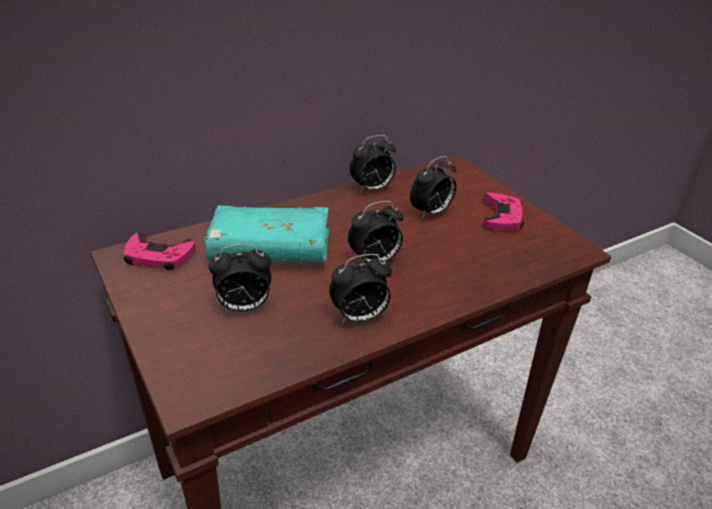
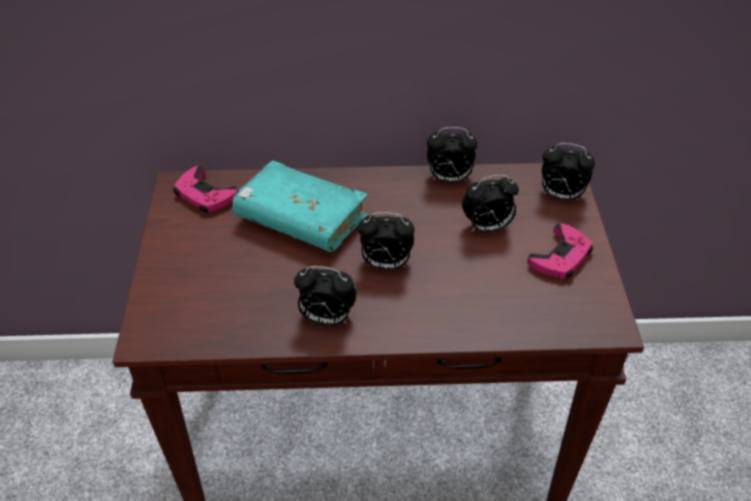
camera: 30 degrees right, 10 degrees up
(244, 307) = (238, 271): alarm clock -> alarm clock (560, 196)

